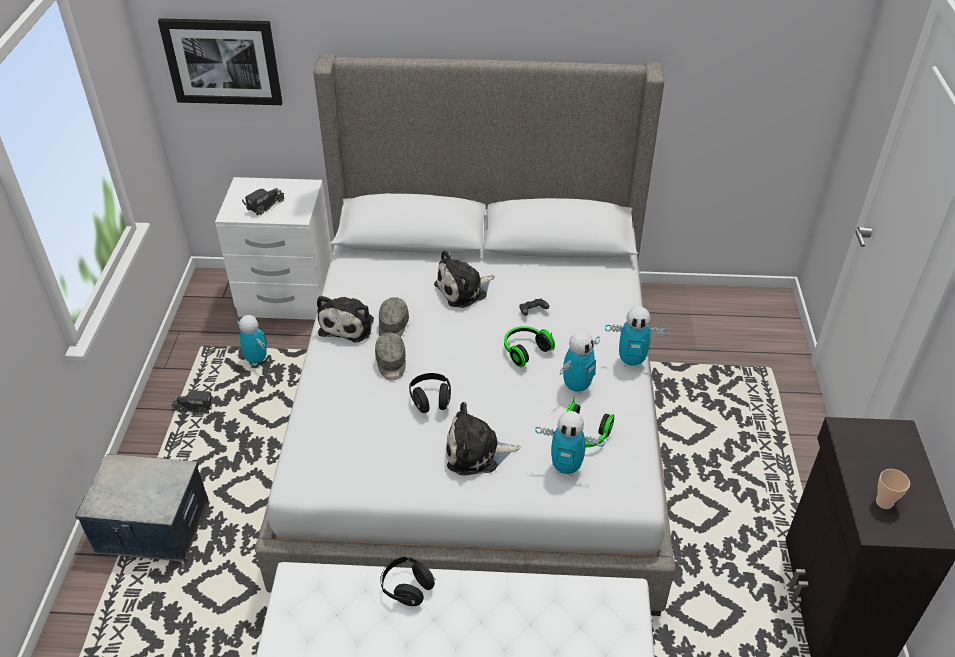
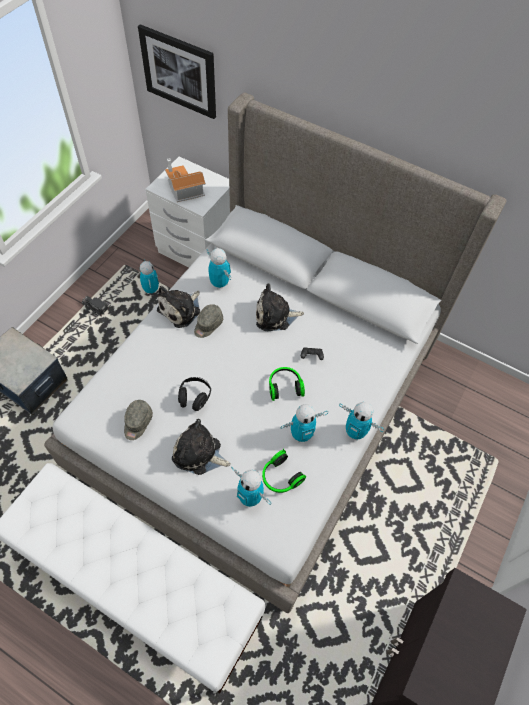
camera: 25 degrees right, 15 degrees up
(264, 206) = (183, 189): toy truck -> toy house
(376, 283) = (219, 283): none -> toy robot
(391, 363) = (188, 355): grey cap -> grey cap (137, 423)
(407, 588) = (107, 524): black headphones -> none
(884, 502) = (447, 668): cup -> none

